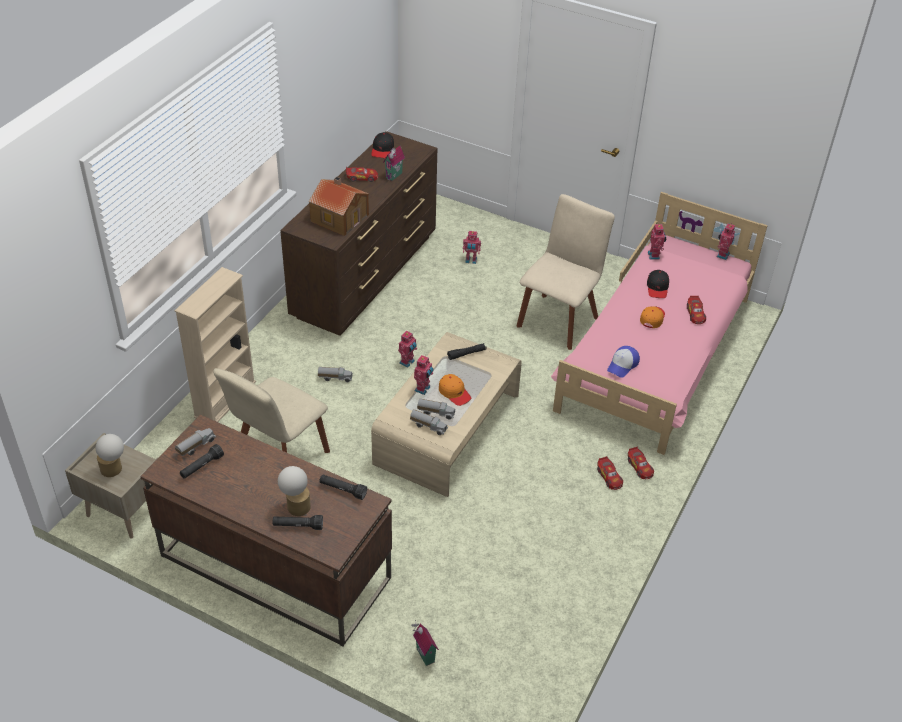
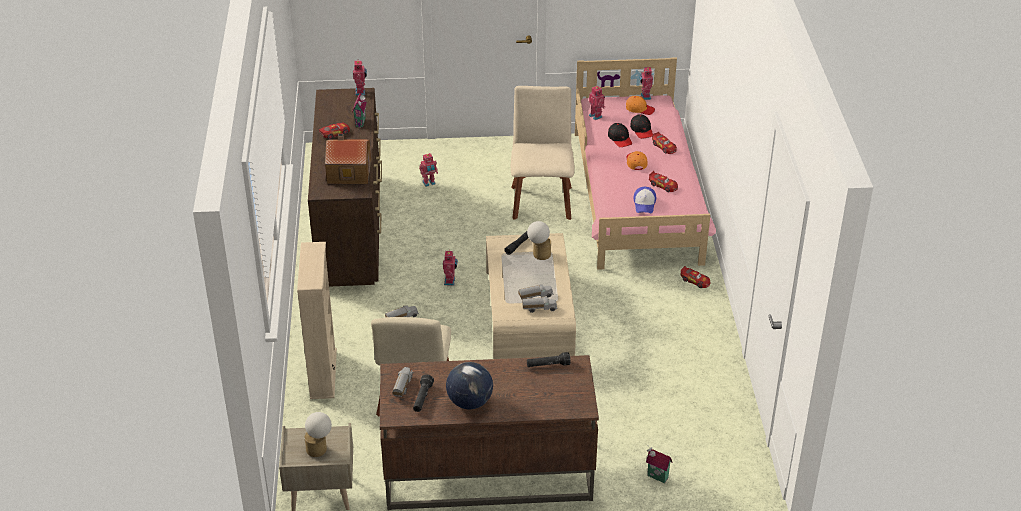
camera: 30 degrees left, 5 degrees down
(238, 492) = (470, 402): none -> globe
(296, 505) = (523, 390): table lamp -> table lamp (539, 254)
(298, 526) = (539, 403): black flashlight -> none
(382, 149) = (329, 105): black cap -> black cap (641, 130)
(423, 389) = (509, 284): toy robot -> toy robot (361, 92)
(454, 393) = (536, 277): orange cap -> orange cap (639, 109)
(609, 477) = (680, 297): toy car -> toy car (663, 185)

